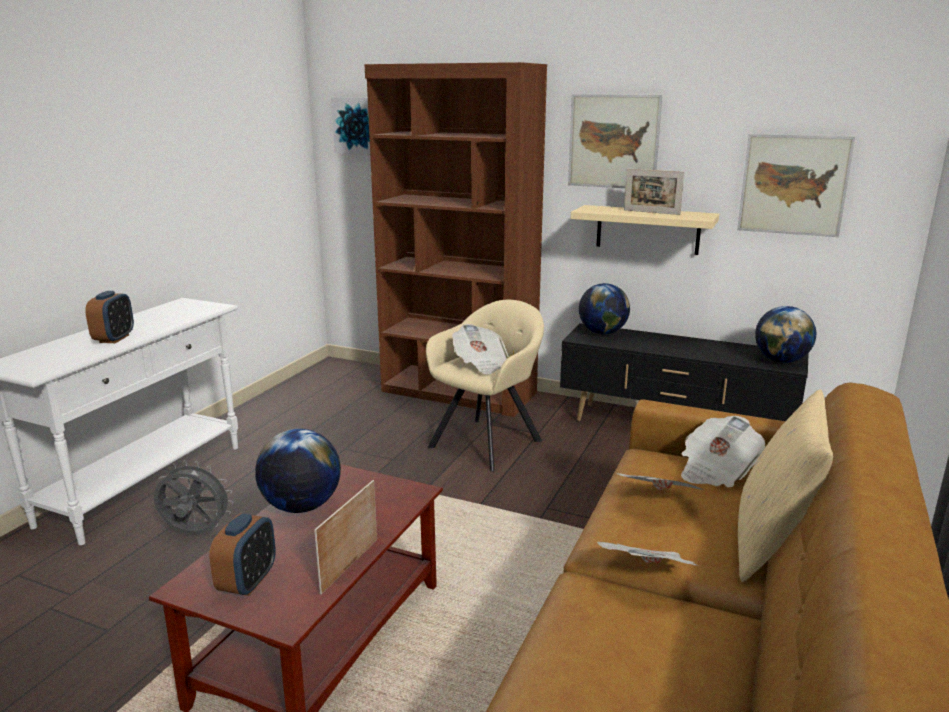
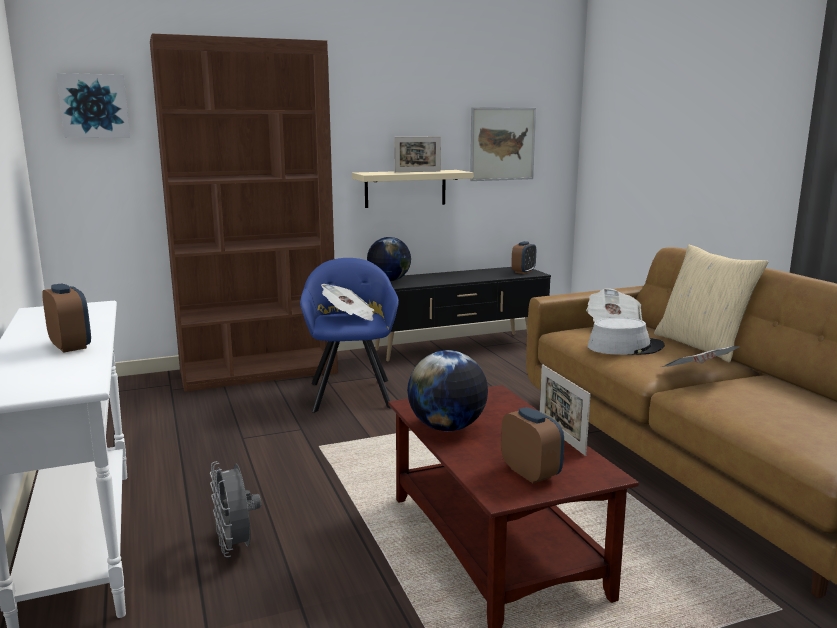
camera: 45 degrees left, 5 degrees down
(195, 534) = (236, 547): grey fan -> grey fan turned 75 degrees counterclockwise
(489, 441) = (352, 393): beige armchair -> blue armchair
(613, 141) = (372, 116): picture -> none
(658, 502) = (625, 347): newspaper -> grey hat
(781, 360) = (523, 272): globe -> alarm clock

